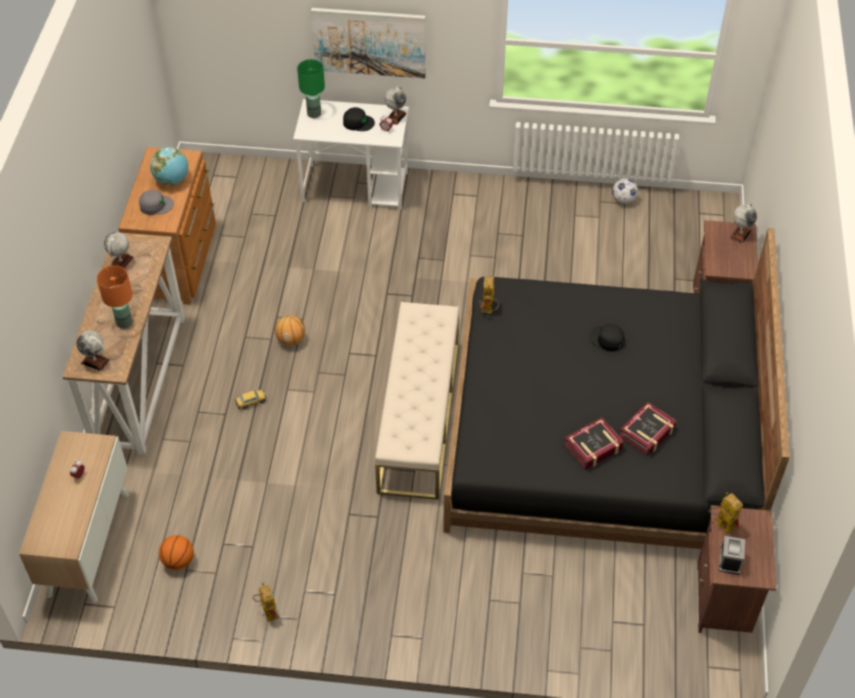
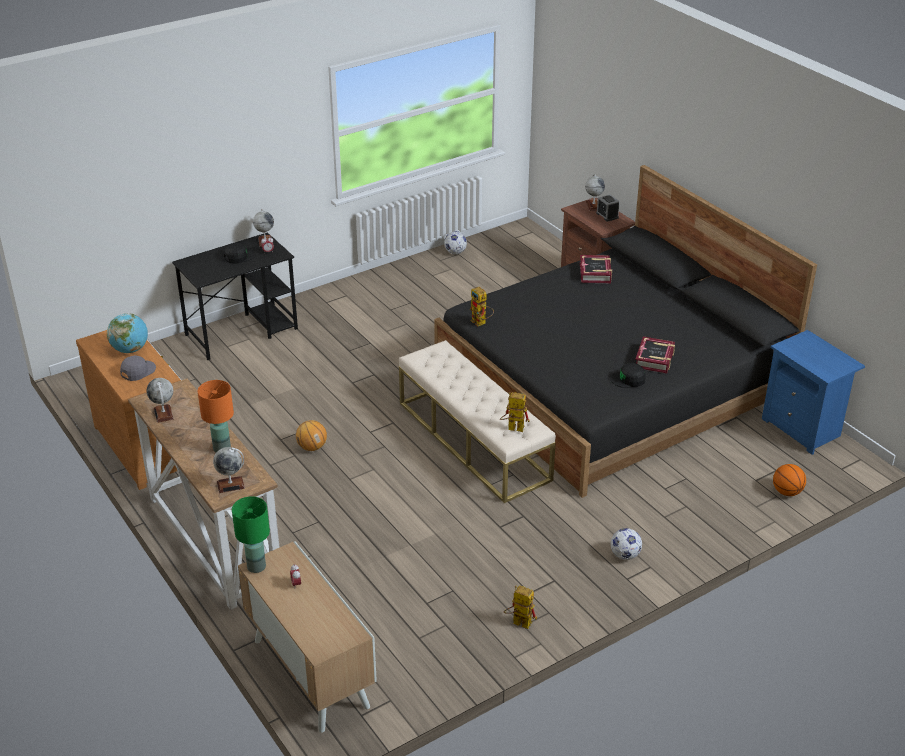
camera: 40 degrees left, 15 degrees down
(178, 561) = (405, 636): basketball -> basketball (787, 492)
(251, 402) = (330, 502): toy car -> none
(314, 113) = (194, 266): green table lamp -> green table lamp (256, 566)
(356, 187) = (242, 331): white desk -> black desk
(369, 42) = (224, 176): picture -> none
(414, 612) = (625, 555): none -> football
(607, 339) = (583, 299): black cap -> black cap (628, 379)
(647, 432) = (676, 334): book -> book (595, 273)
(721, 523) = (790, 351): toy robot -> toy robot (512, 428)
(725, 600) = (803, 428): brown nightstand -> blue nightstand
(729, 560) = (821, 366): alarm clock -> alarm clock (607, 215)

